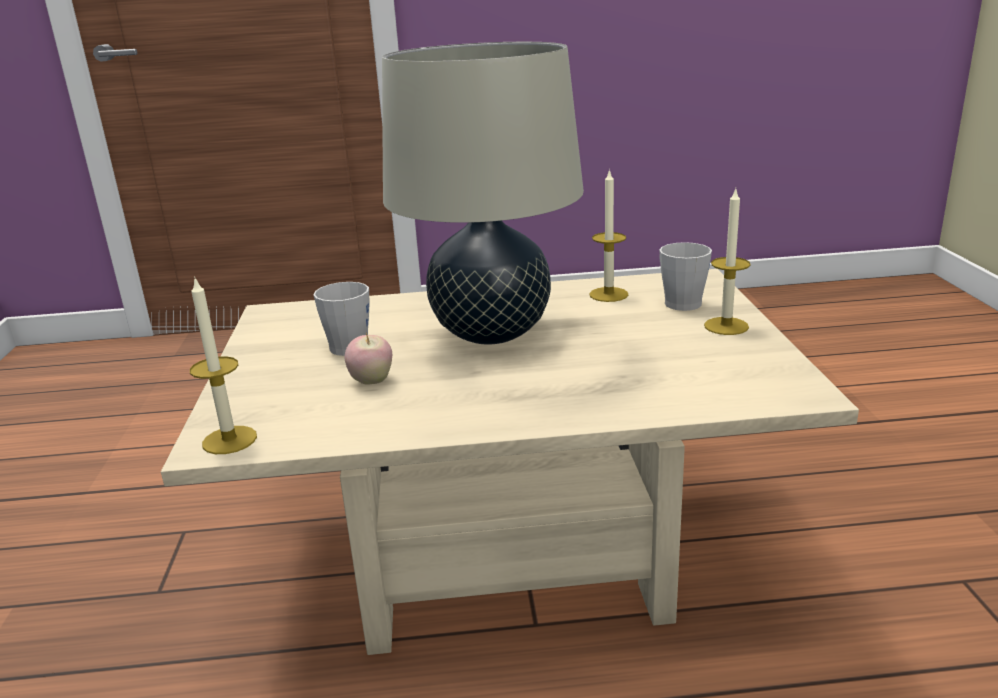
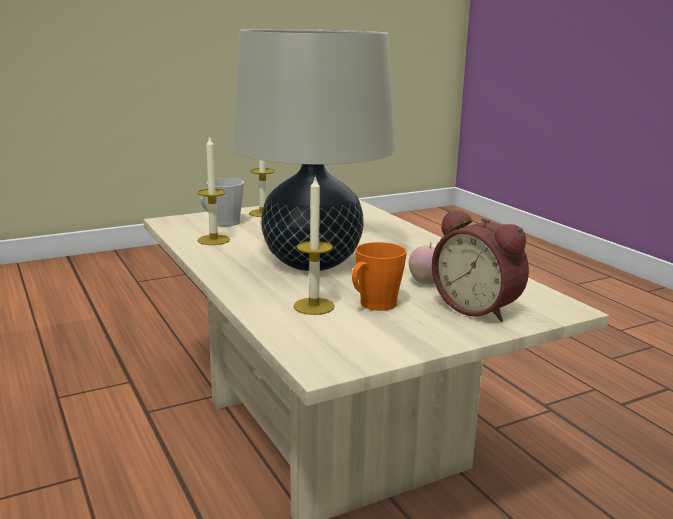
camera: 115 degrees left, 5 degrees down
(229, 440) = (551, 304): candle -> candle (314, 306)
(278, 393) = (478, 307): none -> alarm clock
(346, 344) = (373, 305): grey mug -> orange mug

